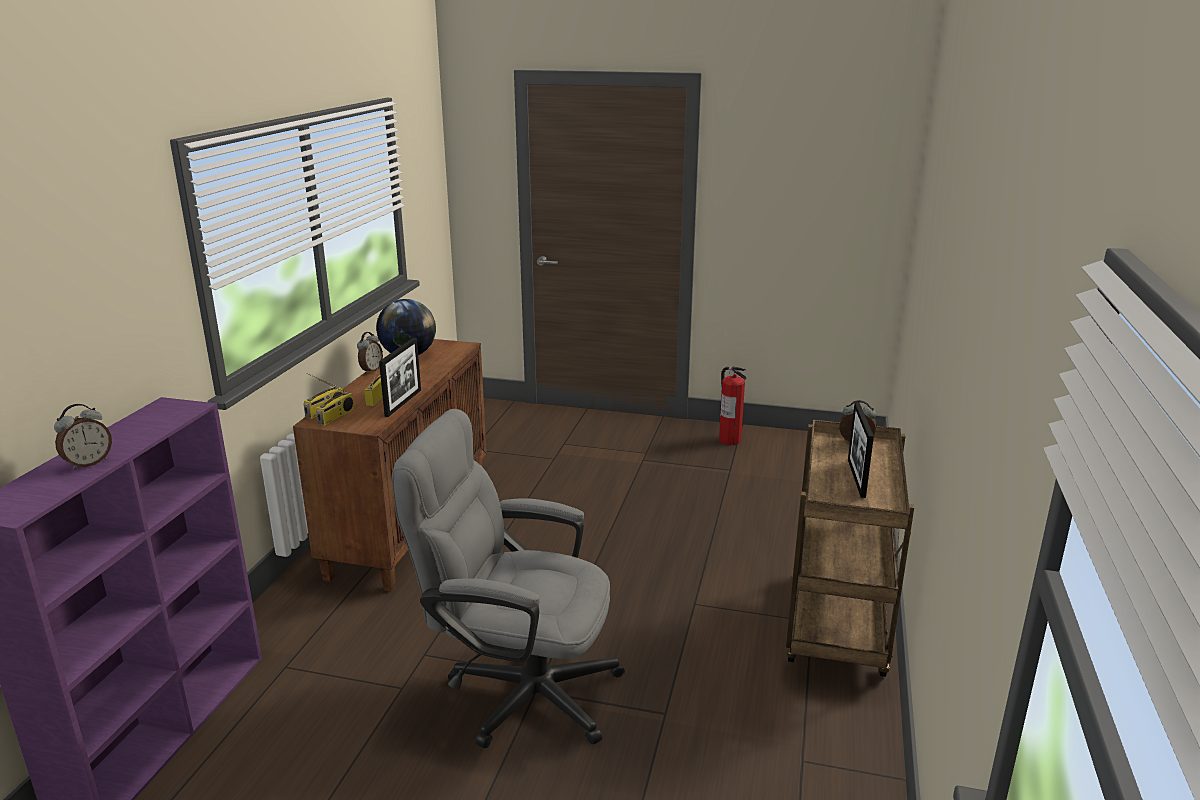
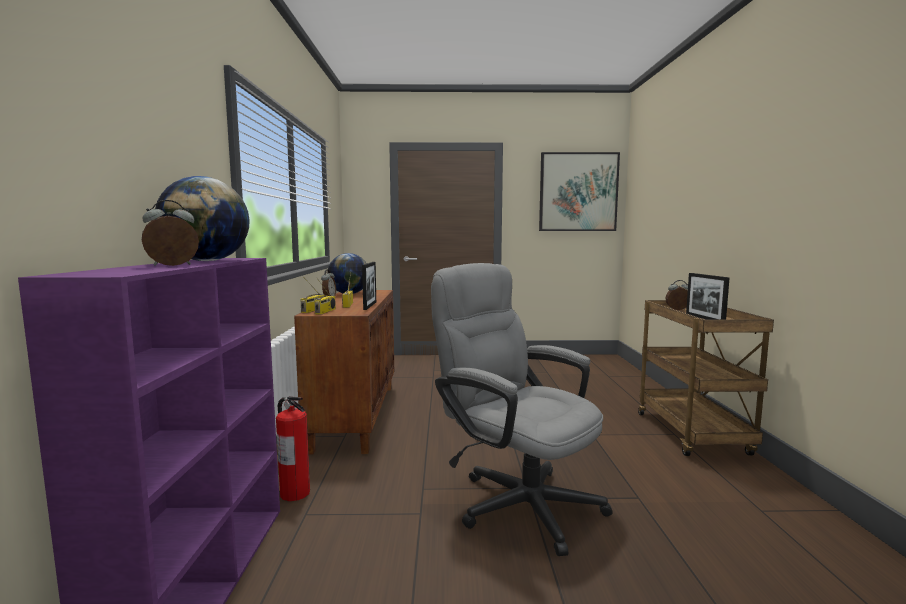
camera: 15 degrees left, 15 degrees down
(88, 463) = (172, 265): alarm clock -> alarm clock turned 150 degrees counterclockwise
(139, 430) = (207, 261): none -> globe
(518, 690) = (516, 500): grey office chair -> grey office chair turned 45 degrees clockwise
(729, 440) = (533, 361): fire extinguisher -> fire extinguisher (294, 493)
(831, 164) = (578, 192): none -> picture

